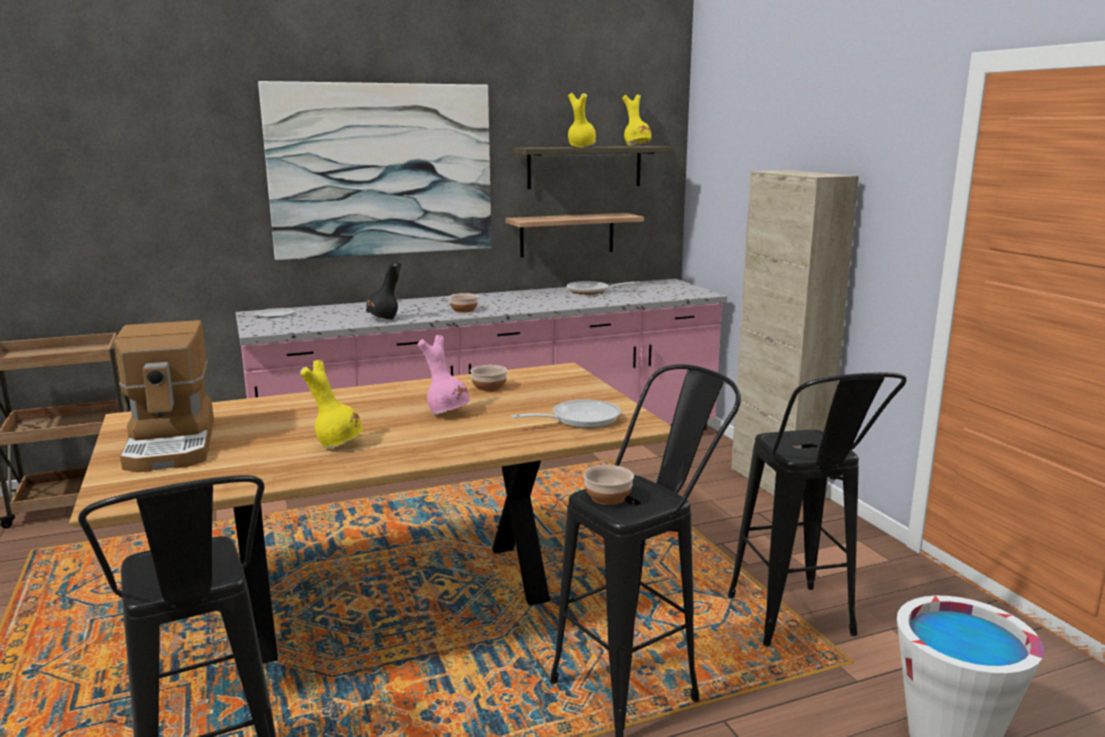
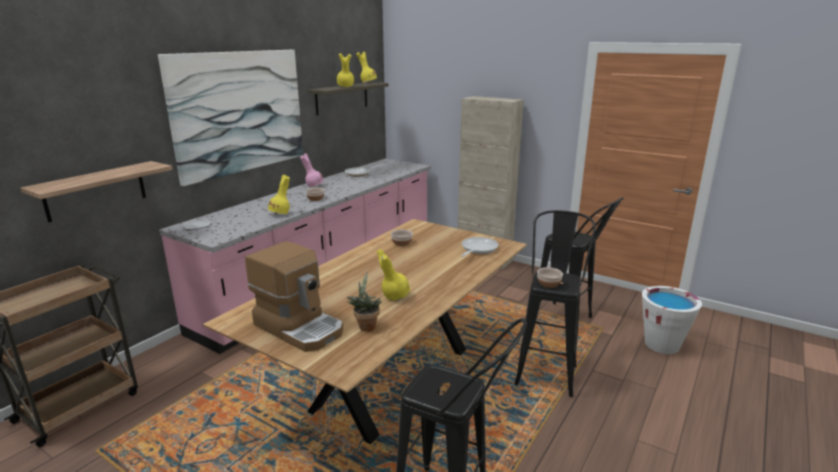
camera: 35 degrees left, 5 degrees up
(235, 465) = (366, 326): none -> potted plant
(384, 319) = (280, 214): black vase -> yellow vase
(447, 412) = (411, 263): pink vase -> pink vase (314, 186)
(567, 235) = (336, 141): shelf -> shelf (95, 191)

